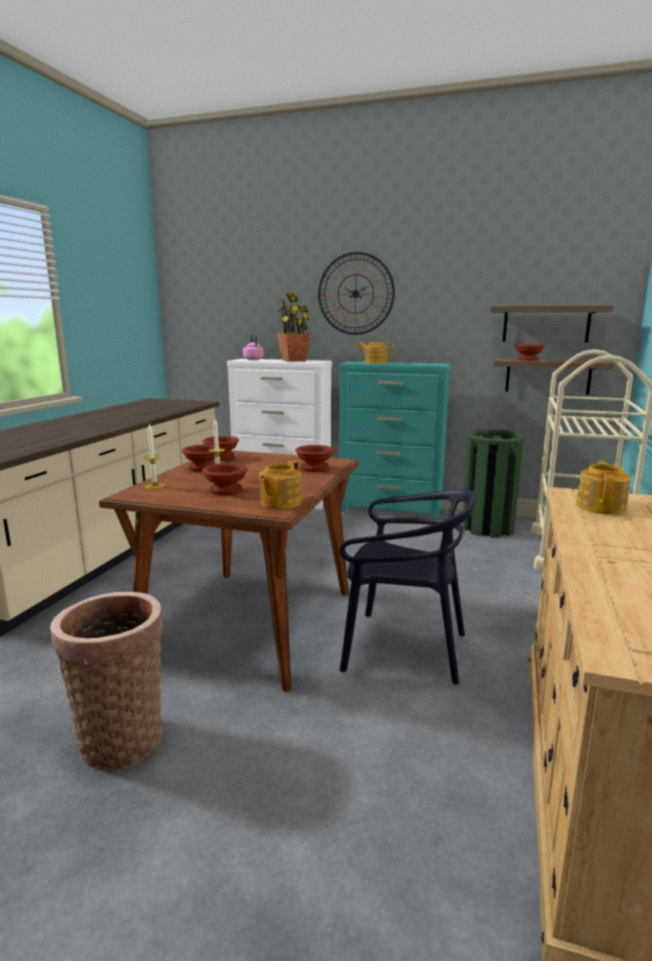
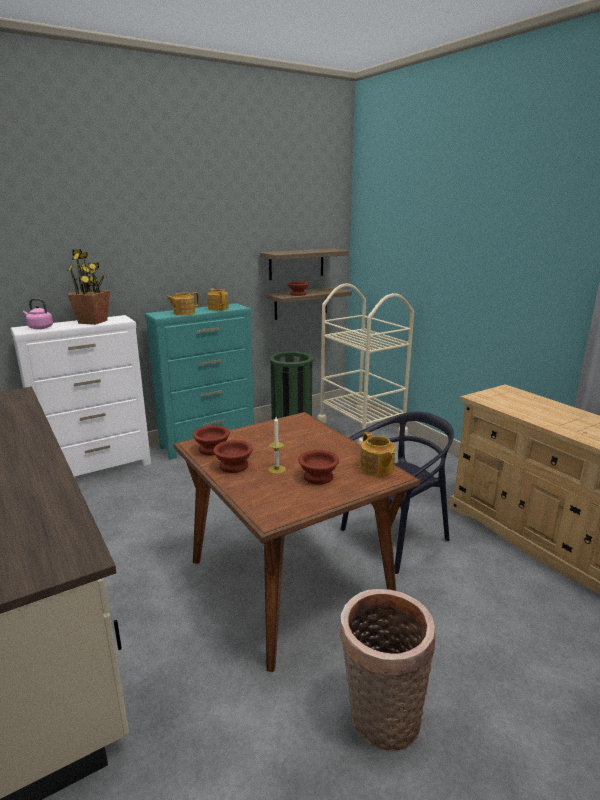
camera: 50 degrees left, 5 degrees up
(154, 486) = (260, 501): candle -> none
(313, 468) = (307, 431): brown bowl -> none
(355, 294) = (140, 245): wall clock -> none
(601, 507) = (508, 401): teapot -> teapot (218, 308)

